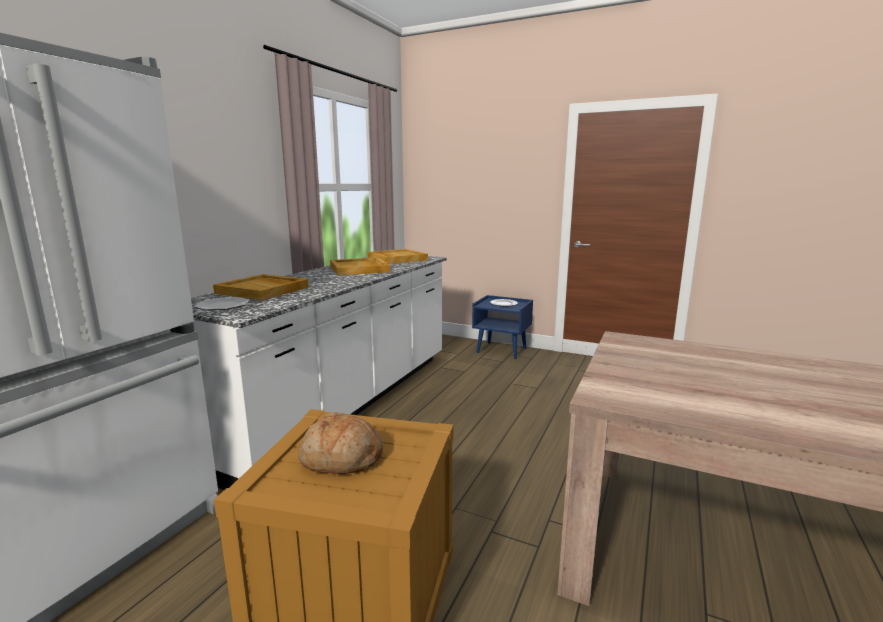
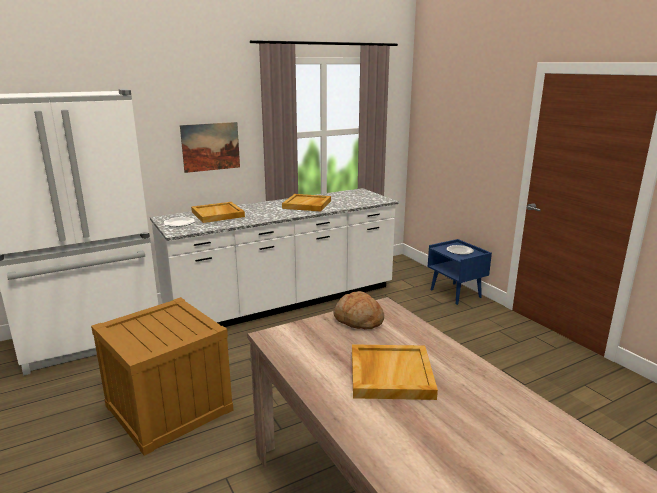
camera: 35 degrees right, 5 degrees up
(217, 196) = (210, 147): none -> picture
(341, 458) = (157, 327): bread -> bread (358, 320)
(396, 259) = (355, 197): beige tray -> beige tray (390, 374)

